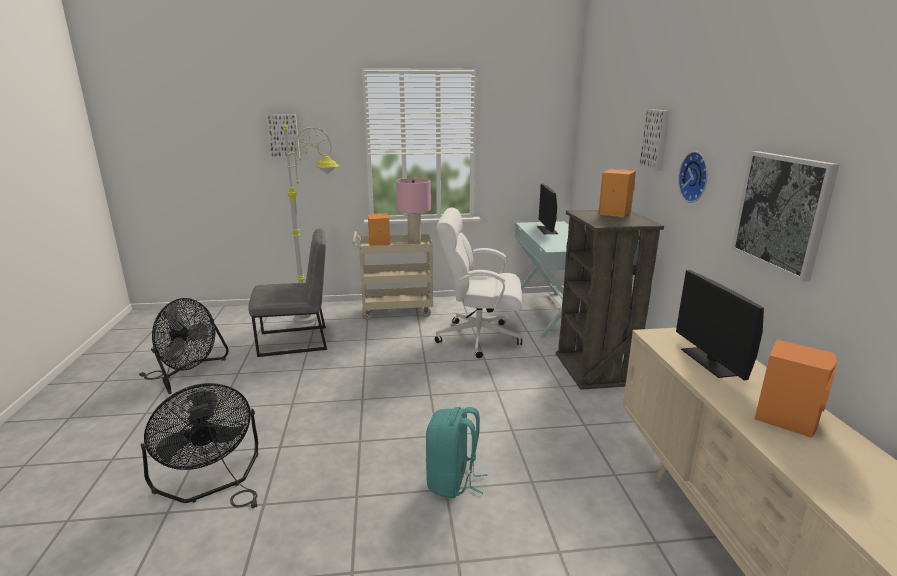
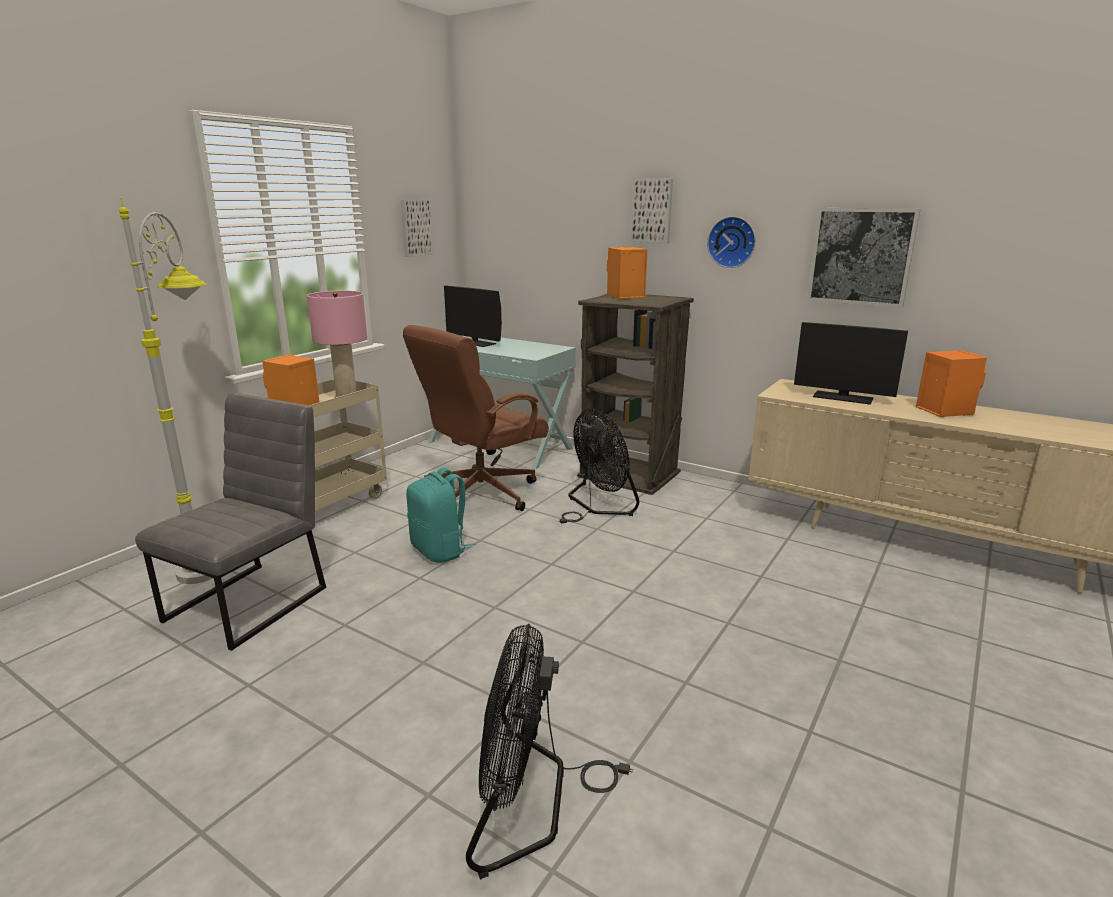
camera: 50 degrees left, 0 degrees up
(185, 374) = (141, 745): black fan -> black fan (593, 504)
(283, 136) = (56, 235): picture -> picture (415, 227)
(453, 481) = (720, 614): turquoise backpack -> turquoise backpack (440, 551)
(479, 337) = (482, 493): white office chair -> brown office chair

